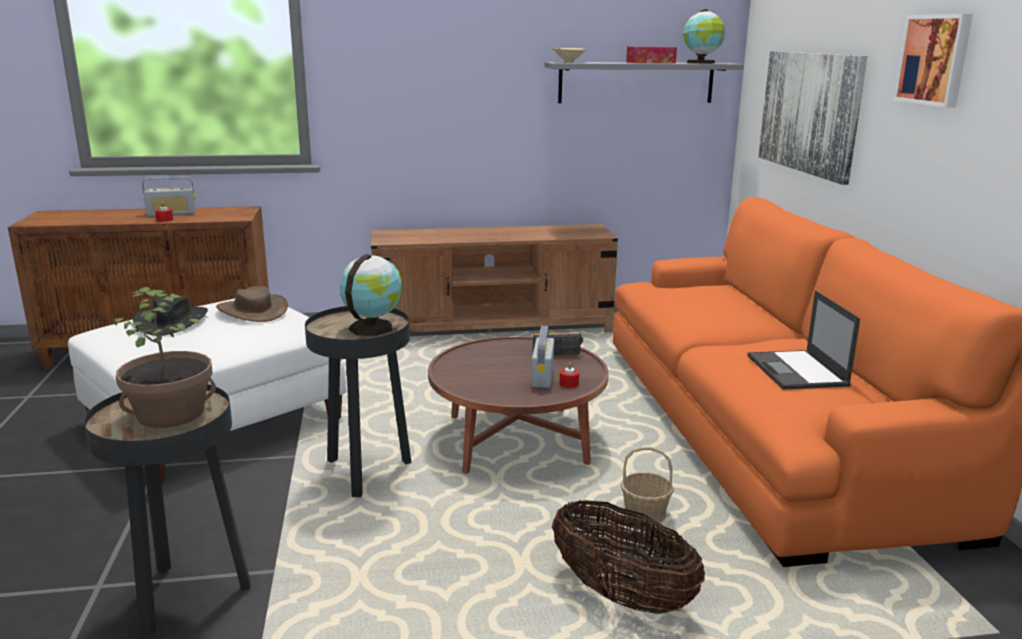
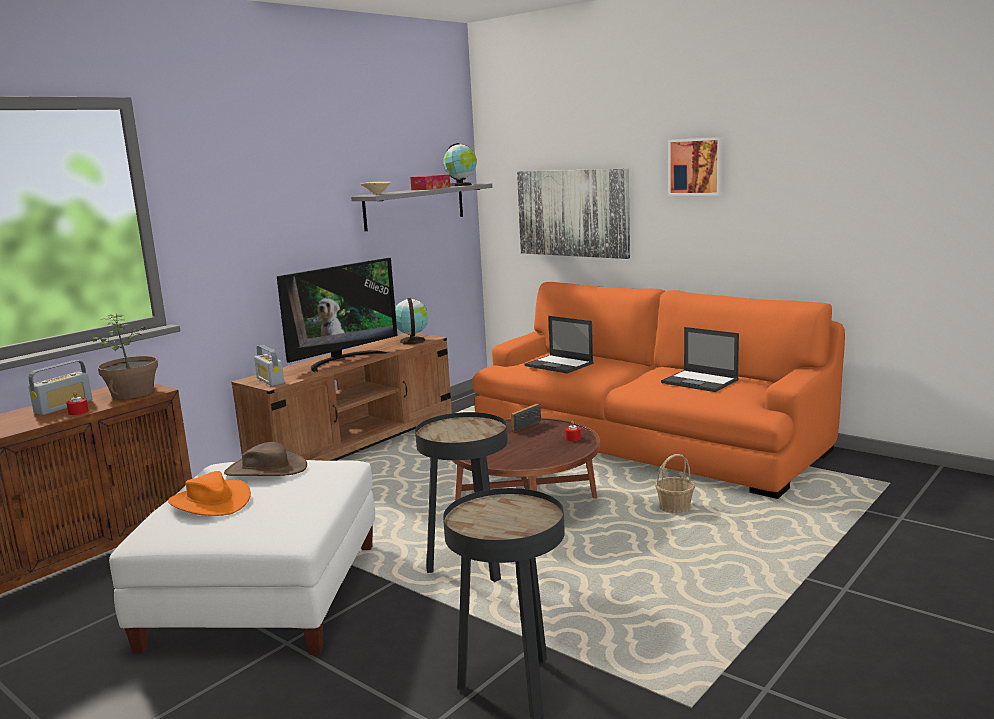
camera: 40 degrees left, 5 degrees down
(171, 321) = (210, 502): black hat -> orange hat
(171, 414) = (509, 514): potted plant -> potted plant (133, 393)
(372, 327) = (474, 428): globe -> globe (412, 341)
(482, 235) = (342, 360): none -> television
(542, 376) = (548, 440): radio -> radio (270, 381)
(622, 595) = (738, 547): basket -> none
(692, 300) = (559, 365): none -> laptop

